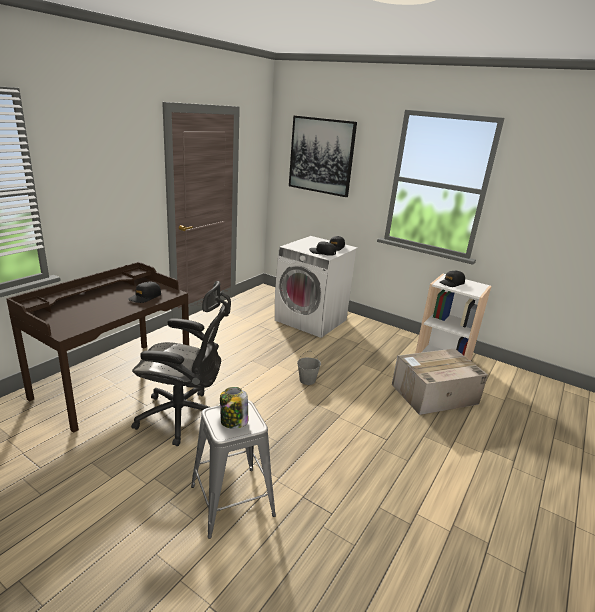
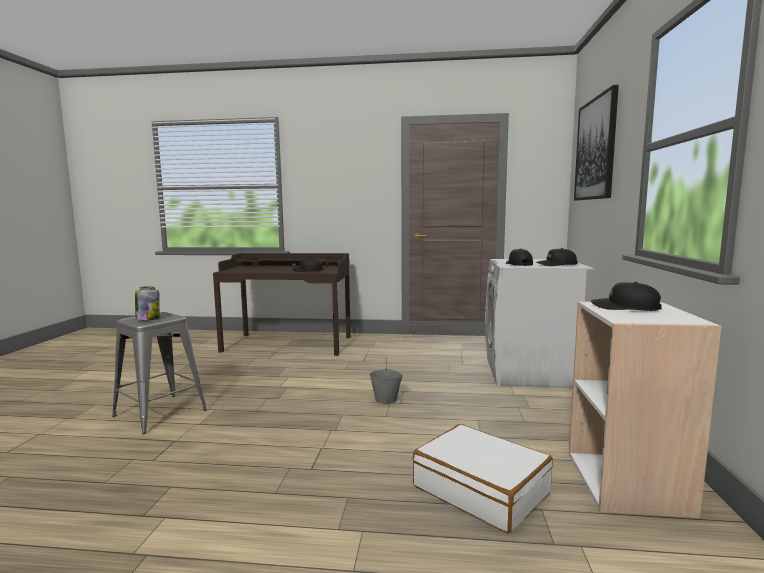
camera: 65 degrees right, 15 degrees down
(183, 417) = (263, 371): office chair -> none
(433, 394) = (481, 489): cardboard box -> white suitcase

